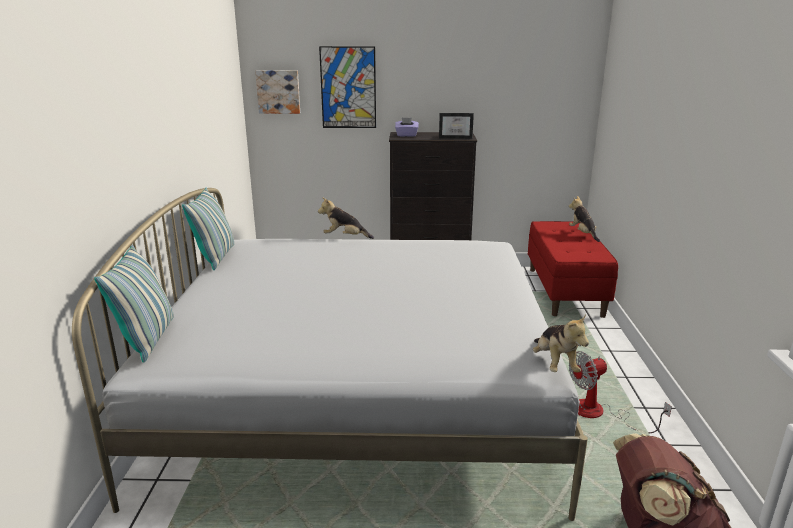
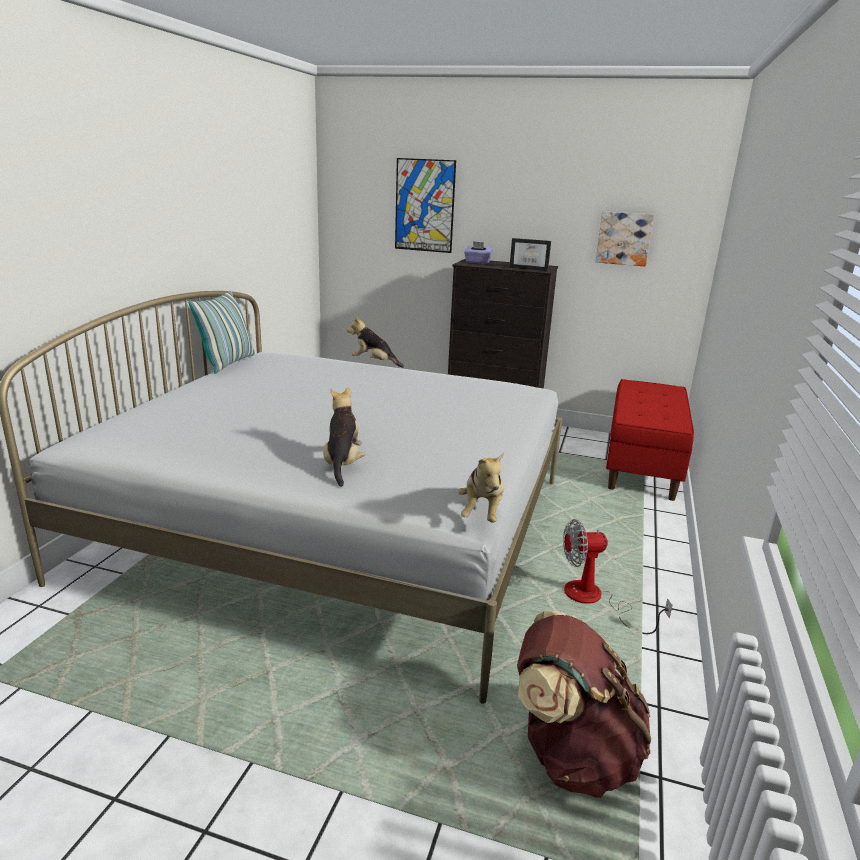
camera: 15 degrees right, 0 degrees up
(148, 339) = (99, 422): pillow -> none
(278, 91) = (353, 206): picture -> picture (624, 238)
(583, 234) = (673, 399): plush toy -> plush toy (342, 464)

